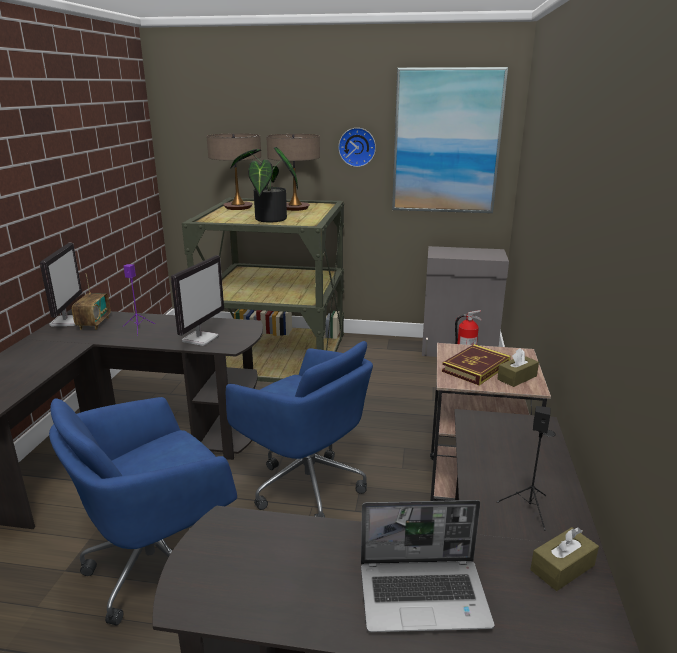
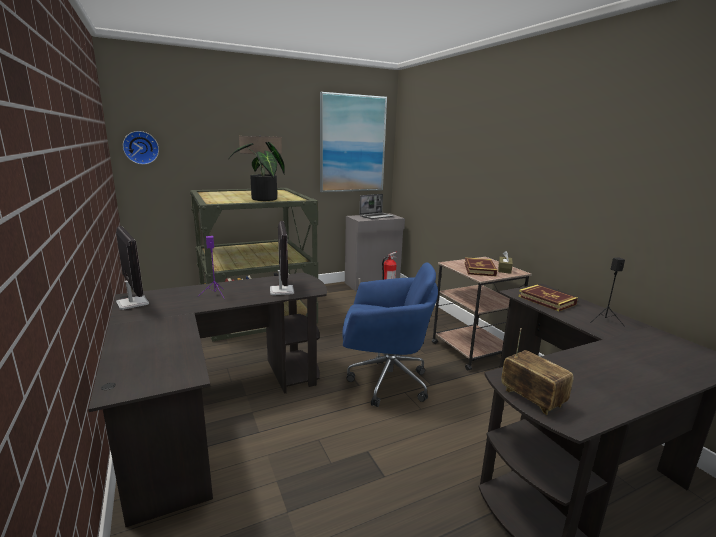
camera: 35 degrees left, 5 degrees down
(94, 323) = (164, 299): radio -> radio (532, 399)
(160, 566) = (358, 470): blue office chair -> none
(238, 207) = (216, 195): table lamp -> none
(357, 147) = (294, 147): wall clock -> wall clock (141, 147)
(424, 595) = (642, 368): laptop -> laptop (376, 216)
(500, 445) = (546, 300): none -> book
(562, 568) = (656, 337): brown tissue box -> none

